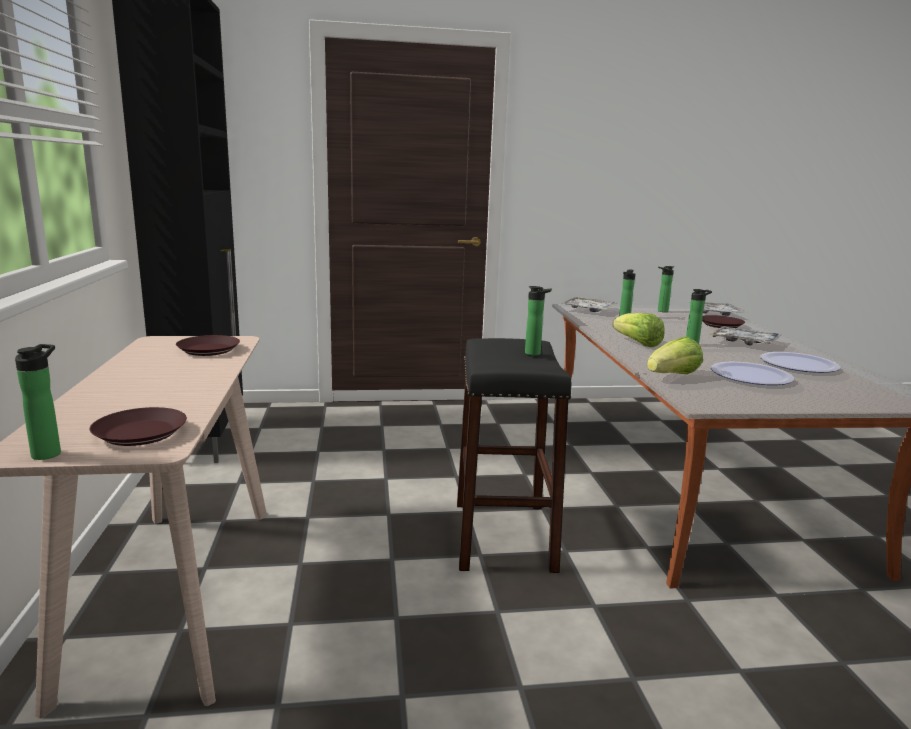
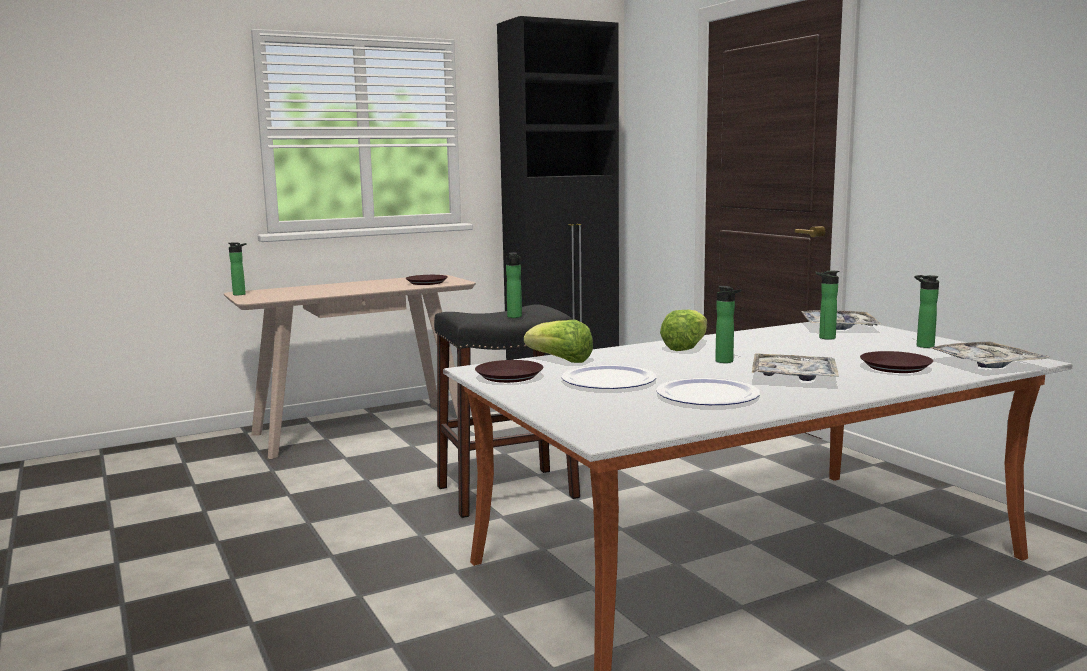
camera: 70 degrees right, 5 degrees down
(141, 433) = (271, 296): brown plate -> brown plate (510, 376)

